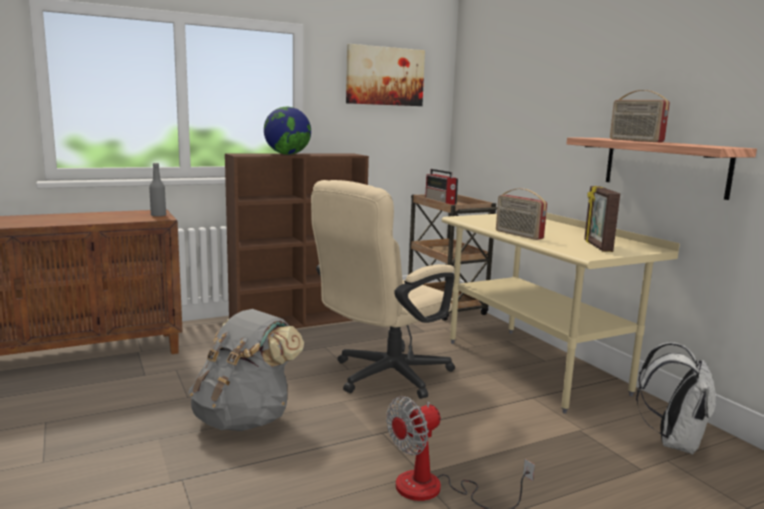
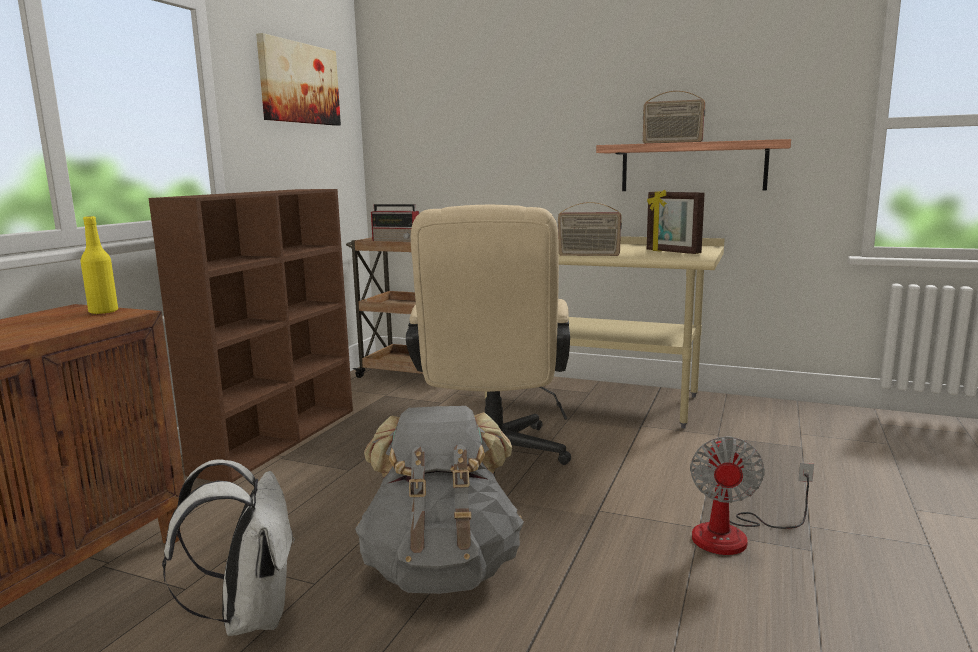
camera: 40 degrees left, 0 degrees up
(158, 215) = (103, 312): grey bottle -> yellow bottle
(287, 154) = (243, 193): globe -> none
(673, 442) = (779, 419): white backpack -> white backpack (250, 615)

